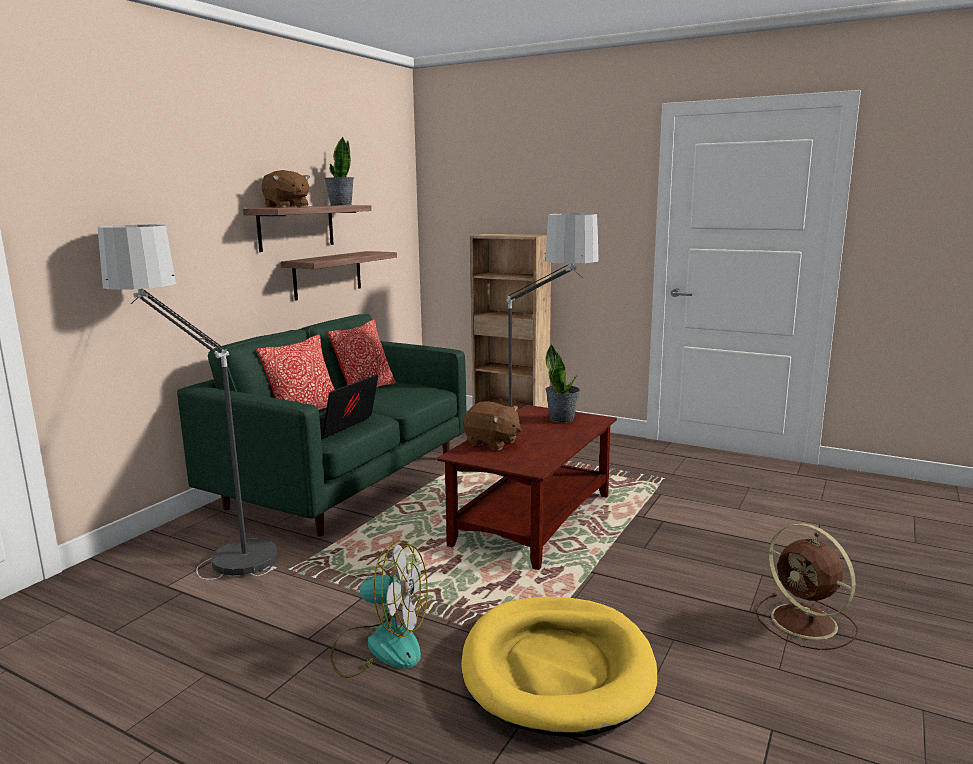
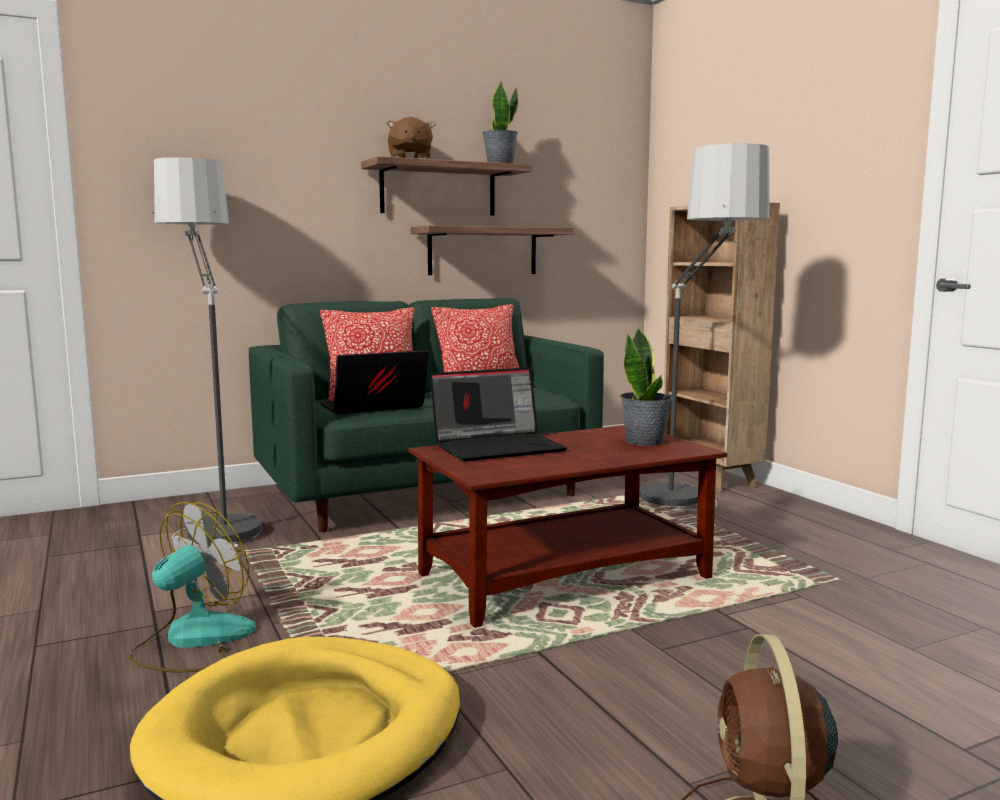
camera: 35 degrees right, 5 degrees down
(380, 646) = (193, 641): fan -> fan turned 105 degrees counterclockwise
(492, 443) = (499, 447): brown plush toy -> laptop

